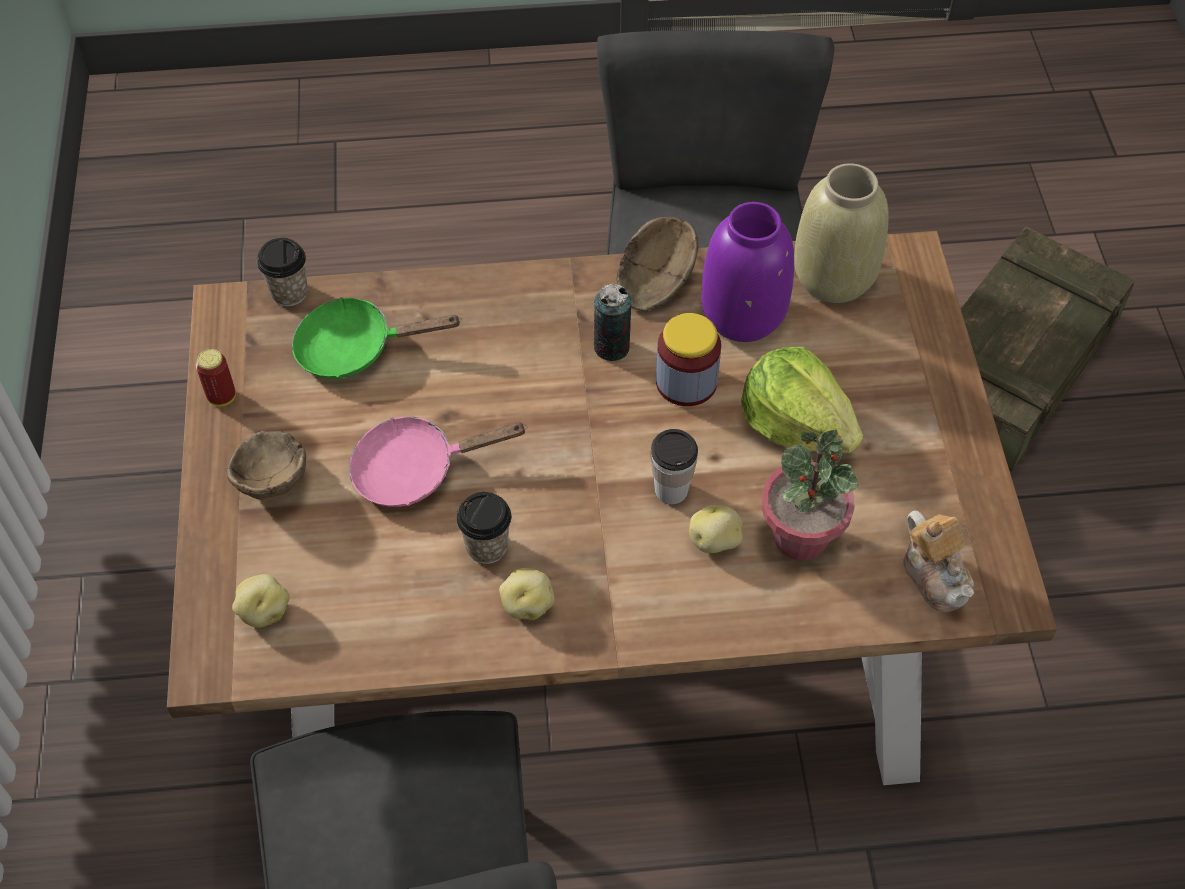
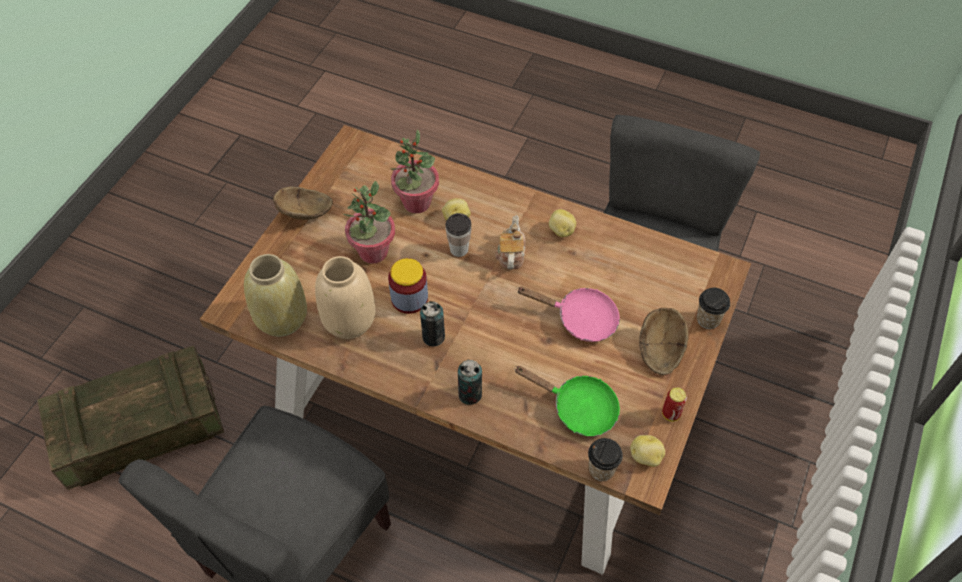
camera: 150 degrees left, 0 degrees up
(263, 611) = (689, 284): potato -> potato (646, 457)
(487, 547) = (565, 264): cup -> cup (708, 319)
(511, 301) = (470, 394): none -> can
(653, 281) = (380, 366): brown bowl -> brown bowl (307, 213)
(742, 316) = (350, 320): purple vase -> beige vase
(796, 423) = (373, 252): lettuce -> potted plant
(935, 576) = (373, 162): teapot -> teapot (510, 254)

